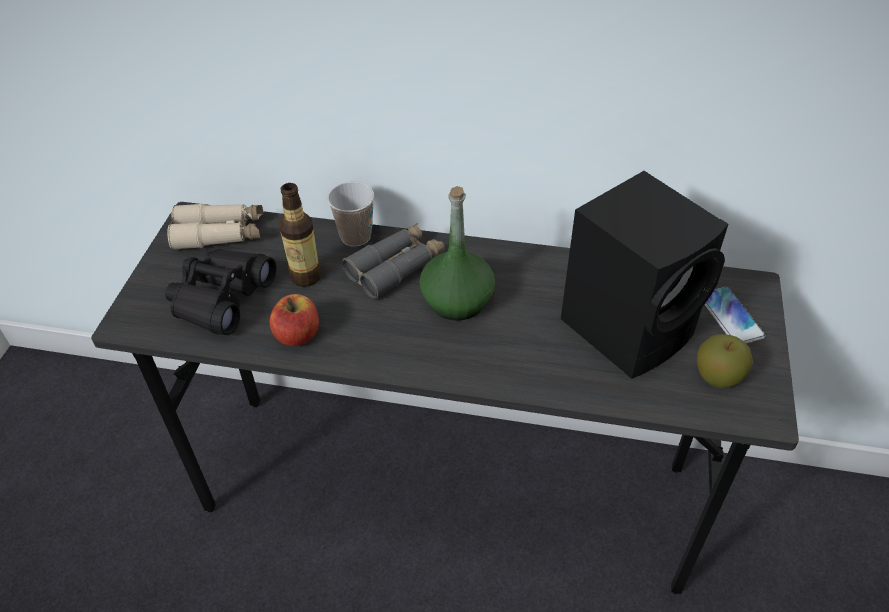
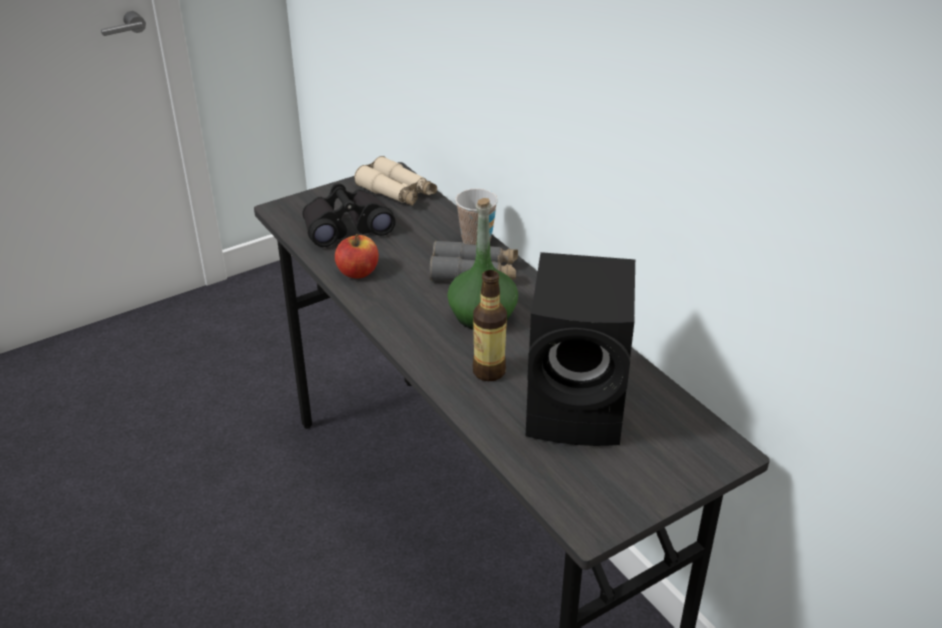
camera: 45 degrees right, 10 degrees down
(306, 276) = (411, 244): bottle -> bottle (489, 371)
(717, 377) = (593, 481): apple -> none
(730, 317) = (672, 456): phone -> none

